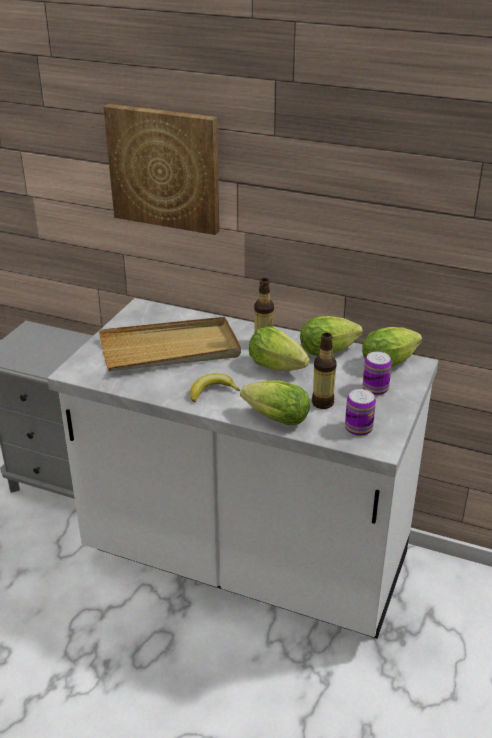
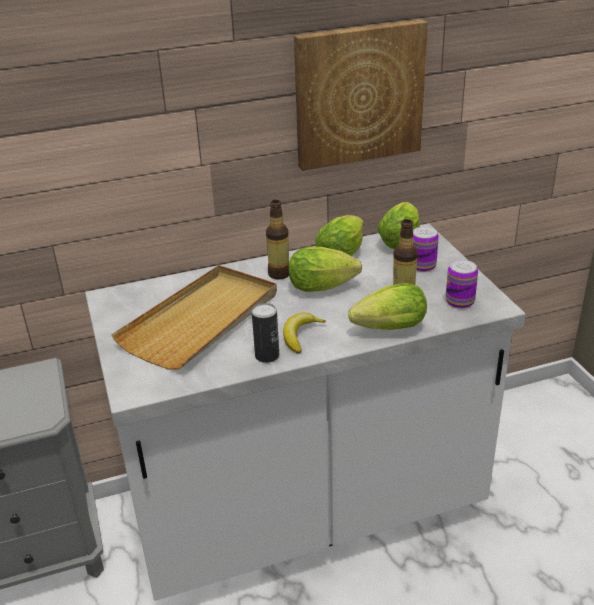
camera: 40 degrees left, 0 degrees up
(165, 168) = (102, 116): picture -> picture (358, 94)
(173, 392) = (267, 356): none -> can

